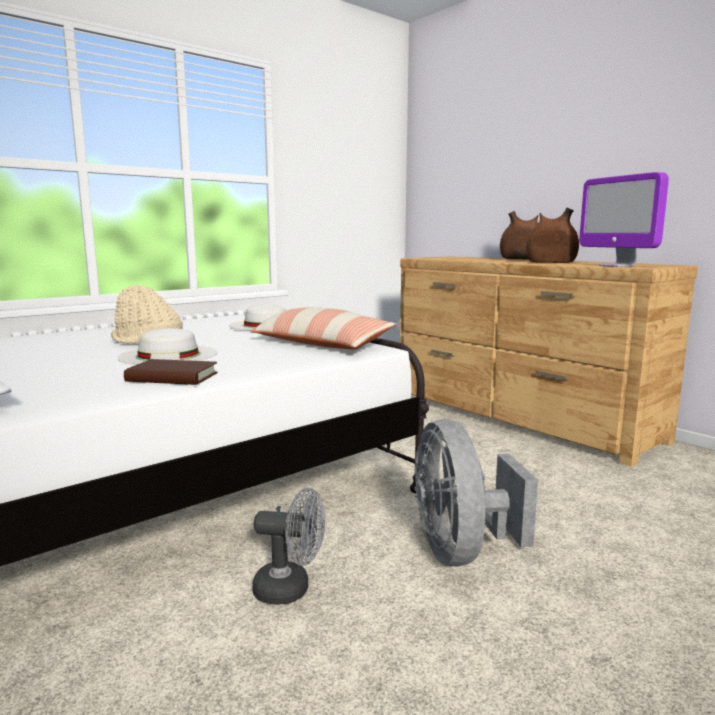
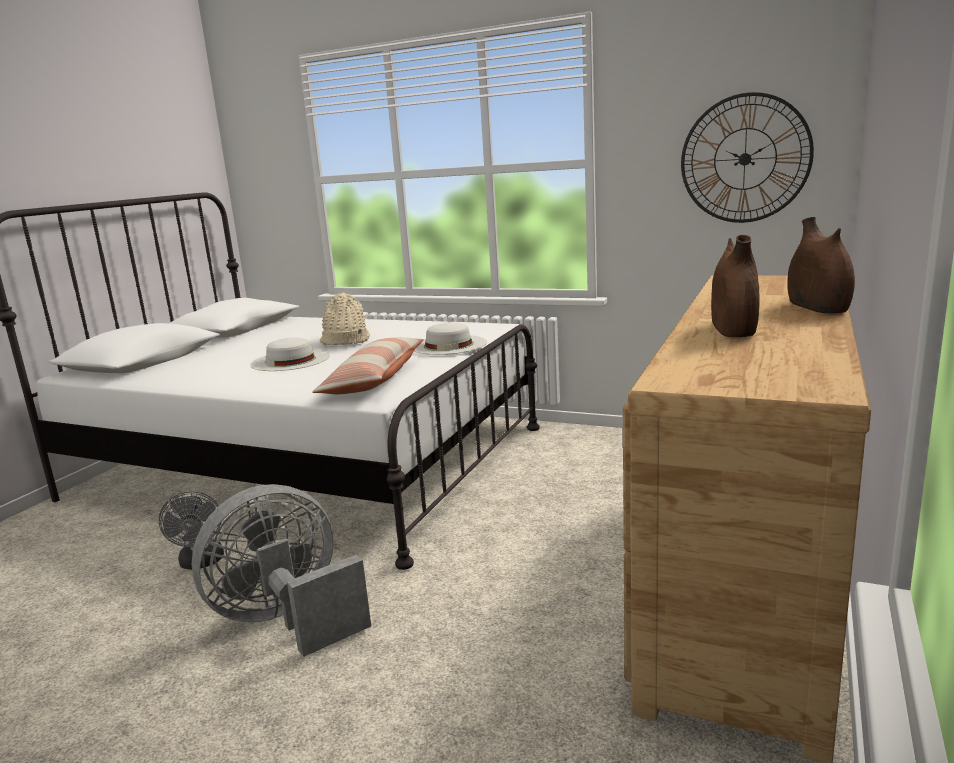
camera: 65 degrees right, 5 degrees up
(172, 377) = (217, 380): brown book -> none
(360, 190) = (745, 159): none -> wall clock
(617, 266) = (686, 366): monitor -> none

